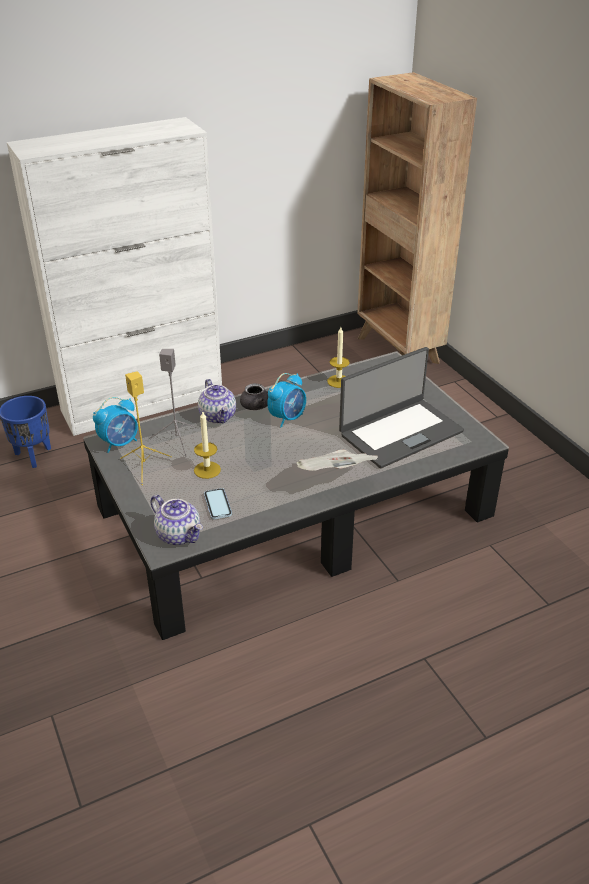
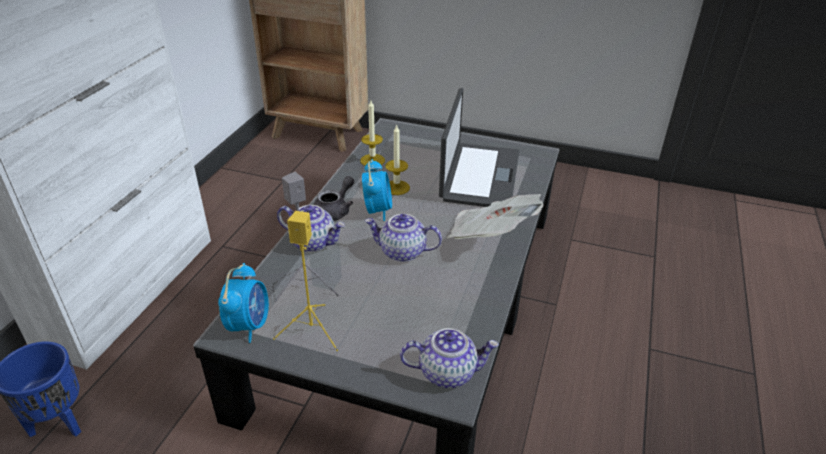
camera: 45 degrees left, 0 degrees up
(207, 470) = (378, 295): candle -> candle (396, 187)
(217, 505) = (437, 320): phone -> none
(260, 453) = (402, 252): none -> teapot

